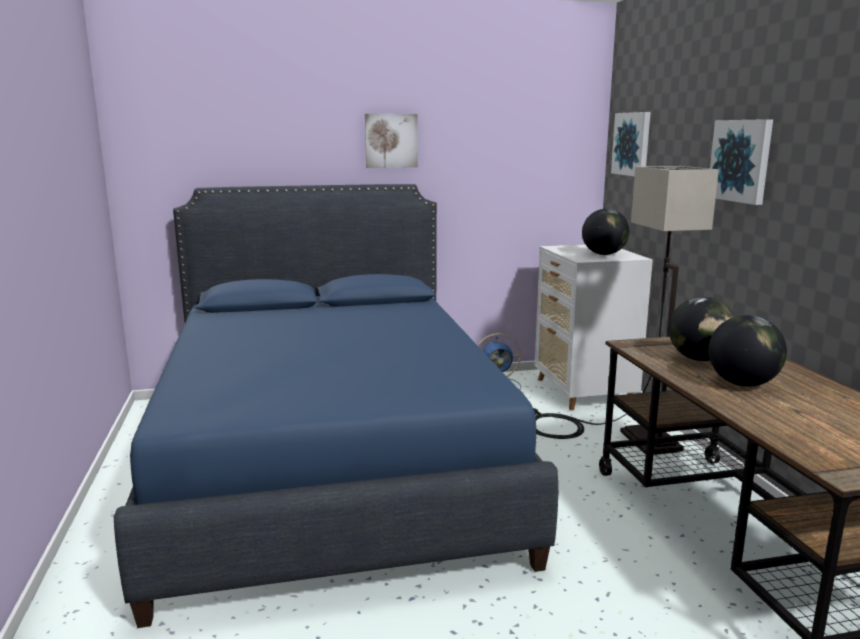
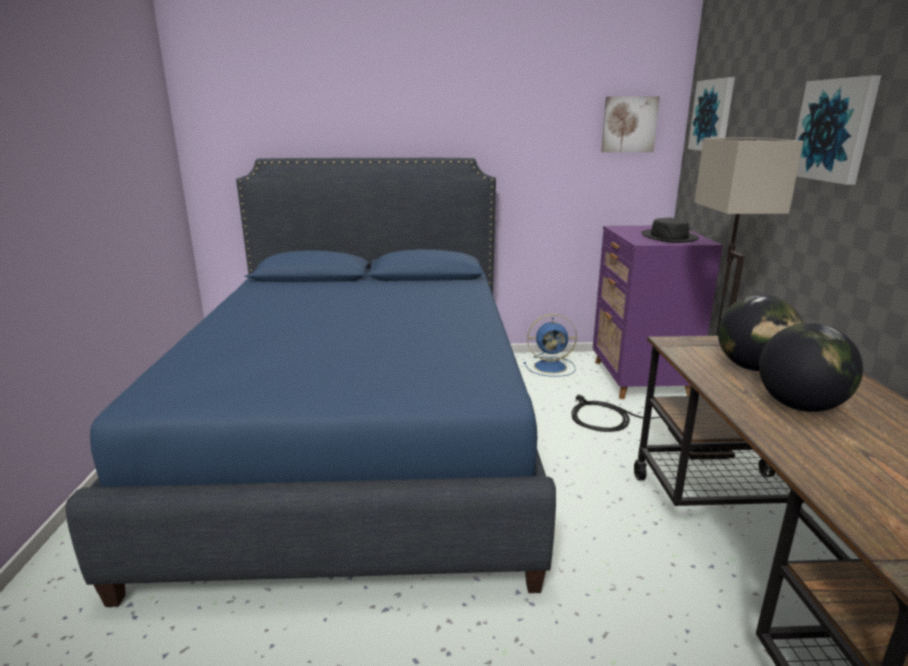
camera: 10 degrees right, 5 degrees up
(391, 141) = (452, 112): picture -> picture (629, 124)
(584, 391) = (640, 379): white dresser -> purple dresser
(604, 254) = (669, 237): globe -> black hat

